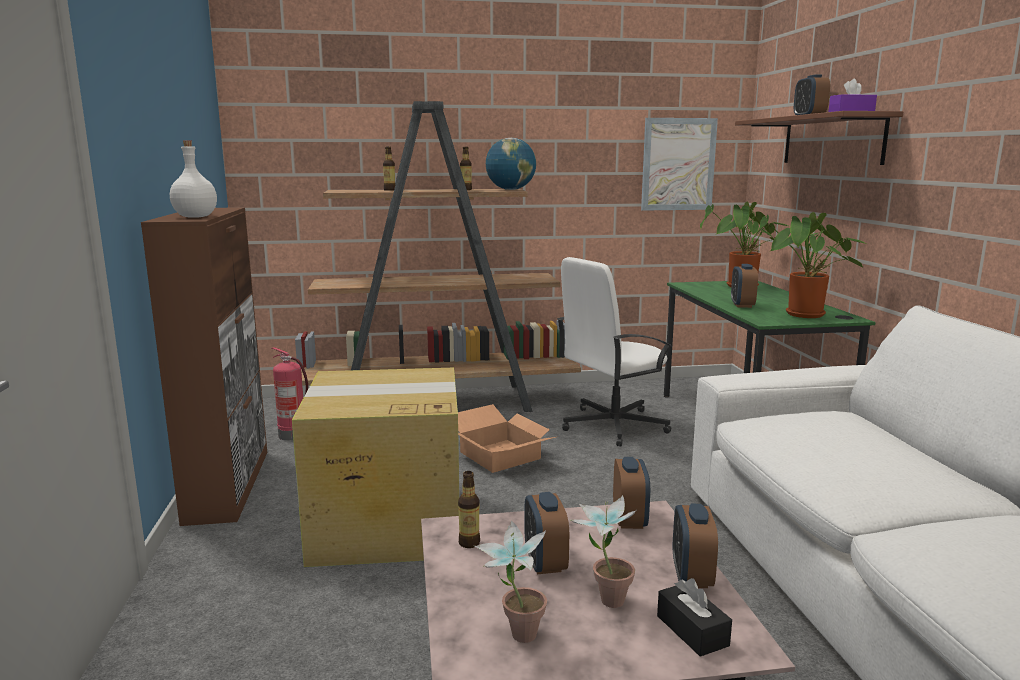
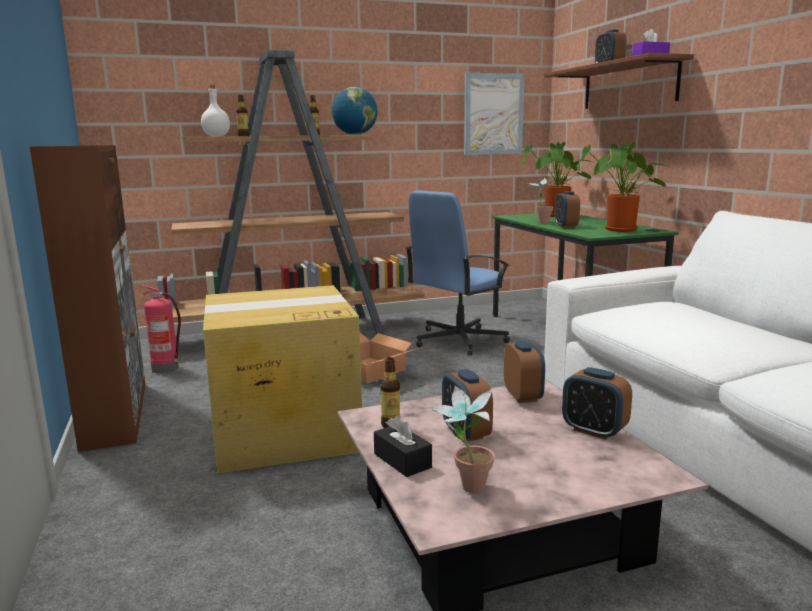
camera: 10 degrees left, 0 degrees up
(195, 217) = (80, 145): white bottle -> white bottle (216, 136)
(604, 598) = (529, 453): potted plant -> potted plant (539, 222)
(612, 425) = (458, 340): white office chair -> blue office chair
(691, 576) = (594, 431): alarm clock -> alarm clock turned 45 degrees counterclockwise
(692, 631) = (614, 469): black tissue box -> black tissue box (402, 461)

